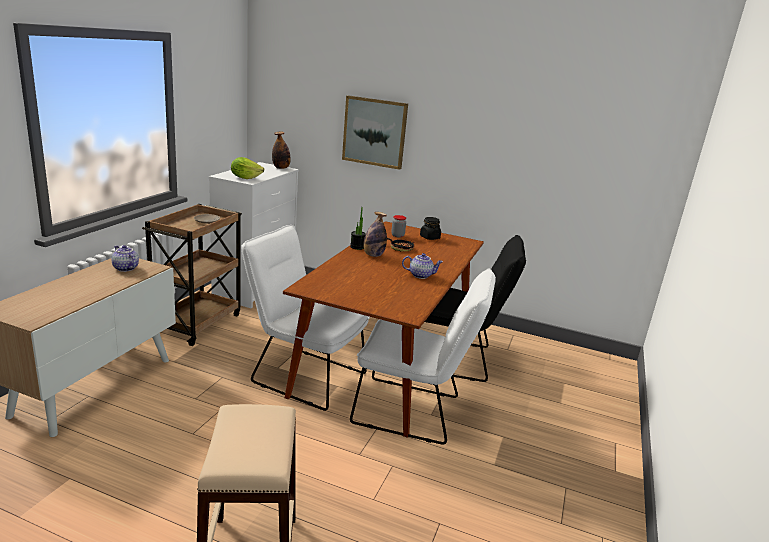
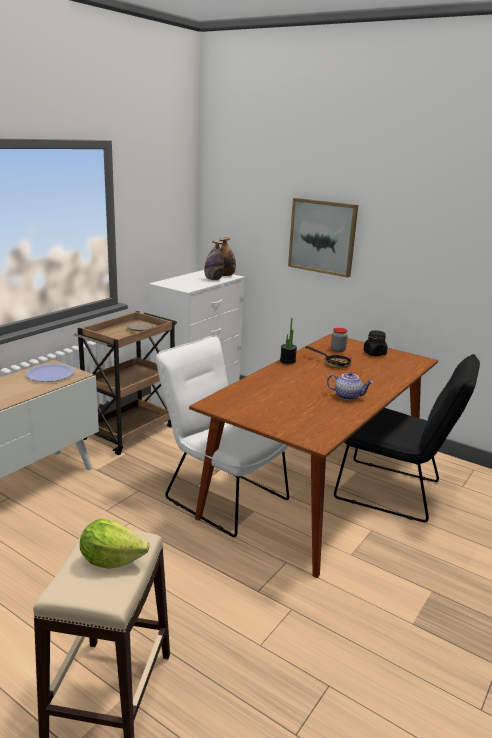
camera: 15 degrees right, 0 degrees up
(125, 268) = (50, 374): teapot -> plate
(245, 178) = (184, 285): lettuce -> lettuce (111, 560)
(373, 255) = (302, 371): bottle -> bottle (213, 279)
(414, 412) = (332, 549): white chair -> none

